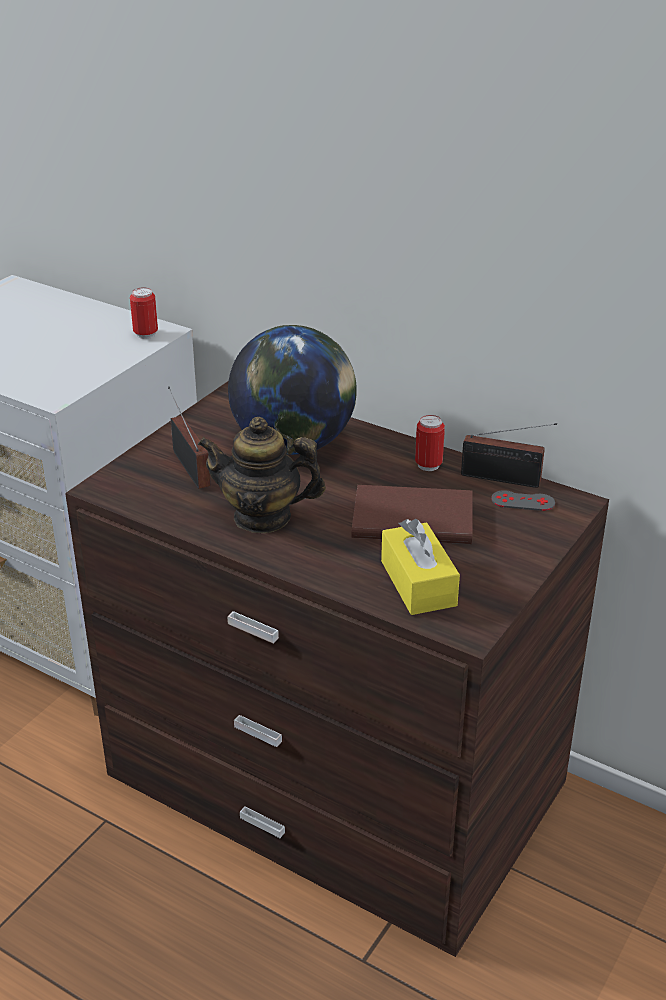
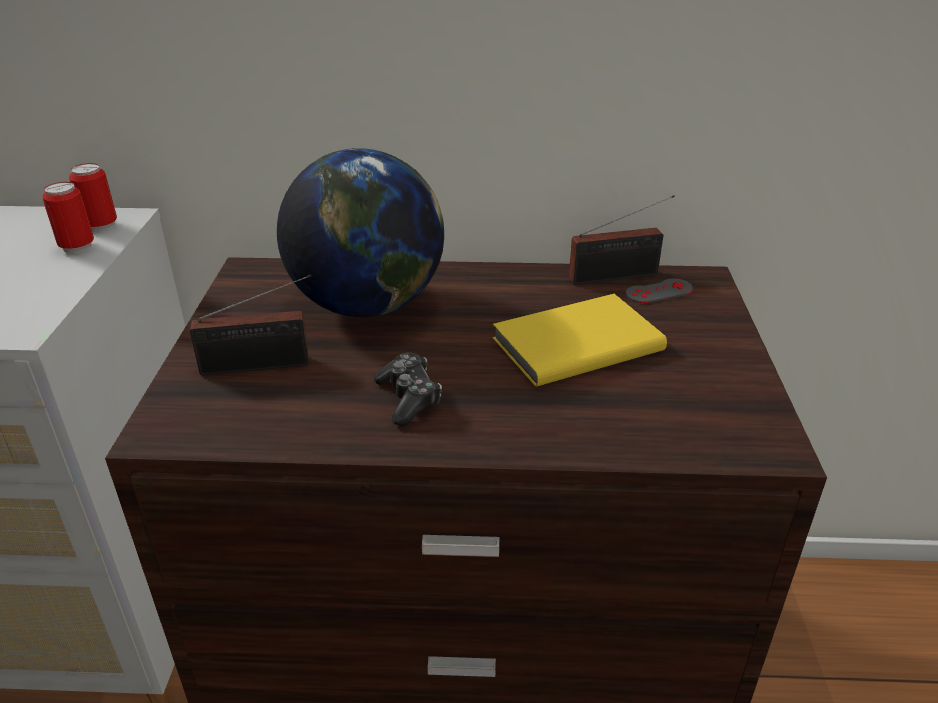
camera: 30 degrees left, 0 degrees up
(190, 466) = (261, 365): radio -> radio turned 135 degrees clockwise
(262, 517) = (409, 398): teapot -> game controller
(411, 518) = (573, 343): brown book -> yellow book
(418, 583) = (662, 413): yellow tissue box -> none
(428, 465) = (531, 284): can -> can (77, 247)

